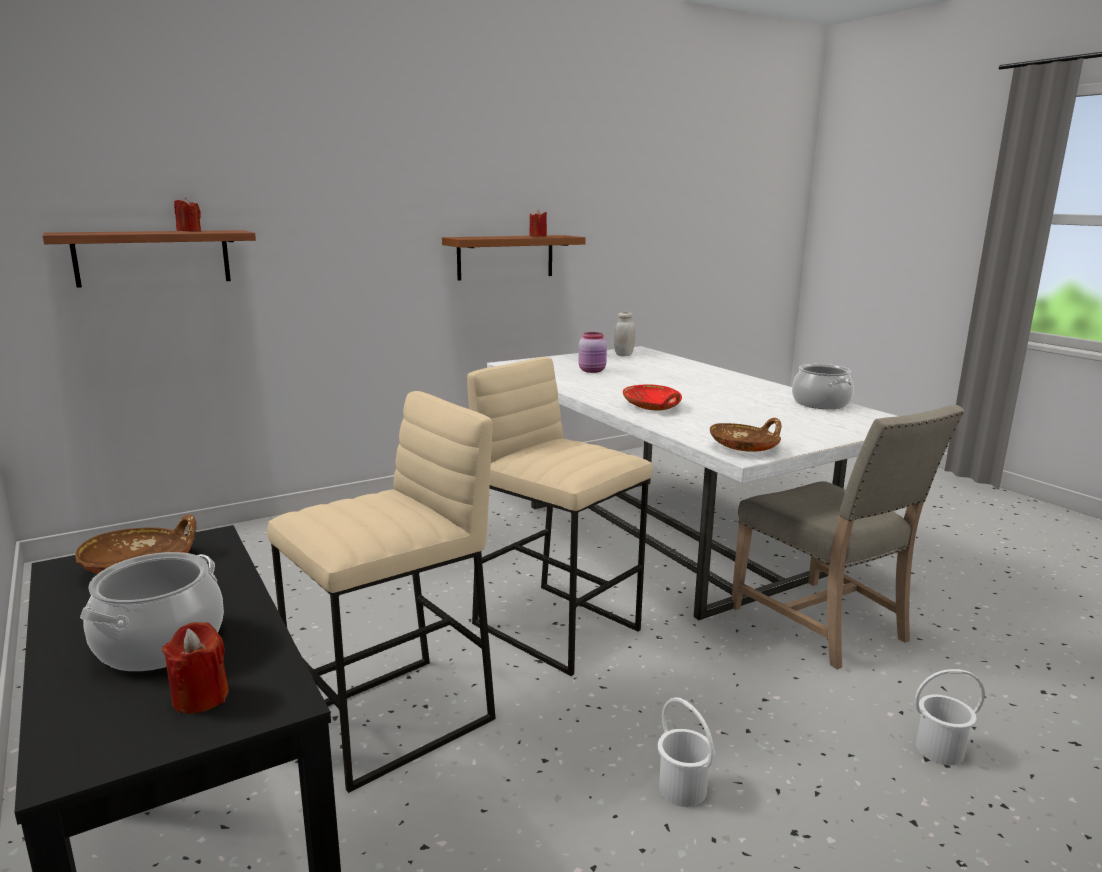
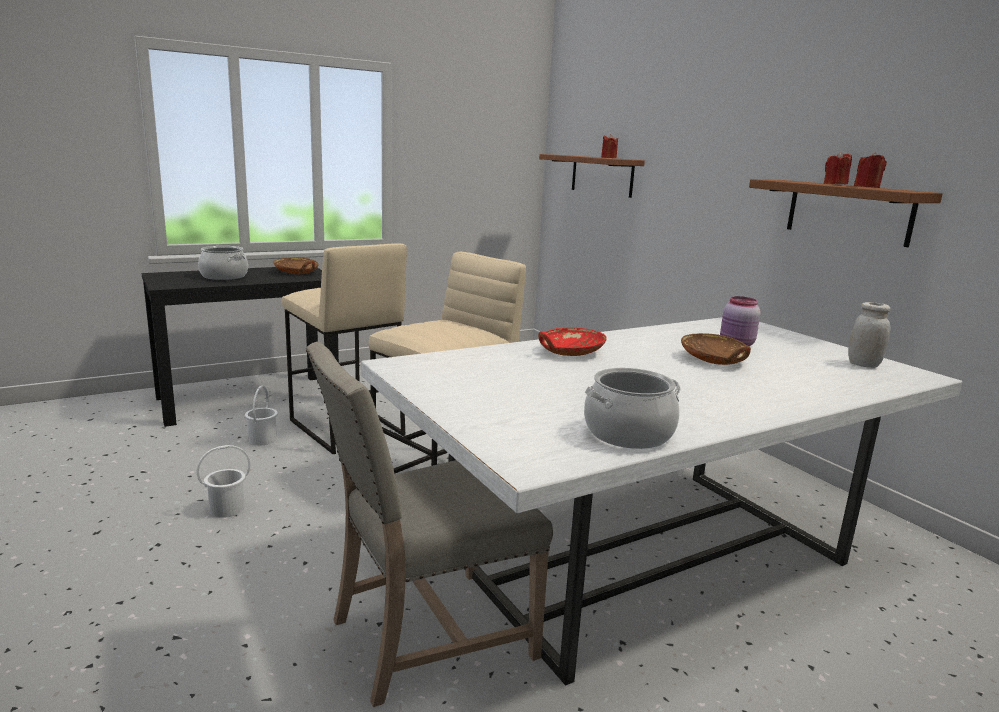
camera: 90 degrees right, 0 degrees up
(200, 697) = (178, 280): red candle -> red candle (835, 184)
(745, 448) = (416, 367): brown bowl -> brown bowl (714, 360)
(938, 749) = (180, 651): white bucket -> white bucket (263, 439)

